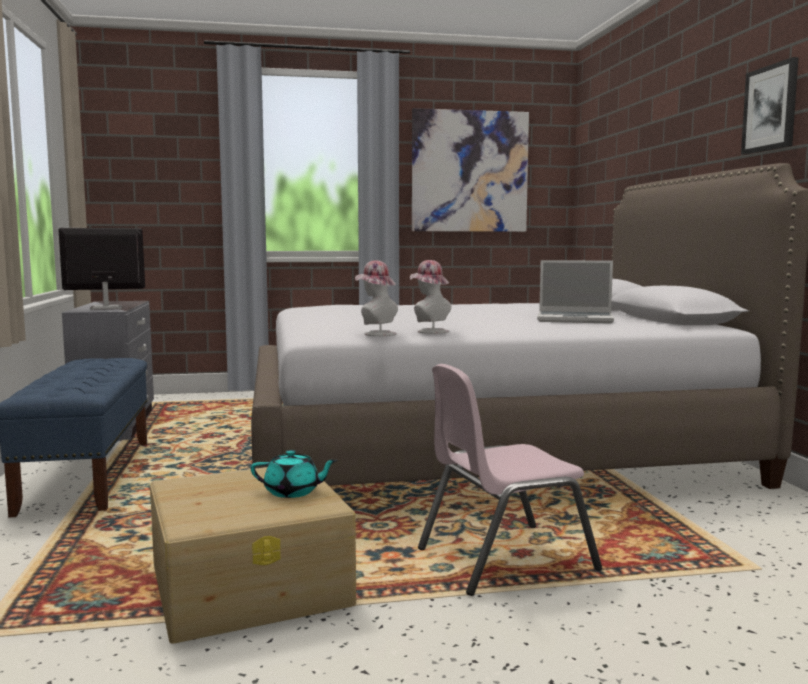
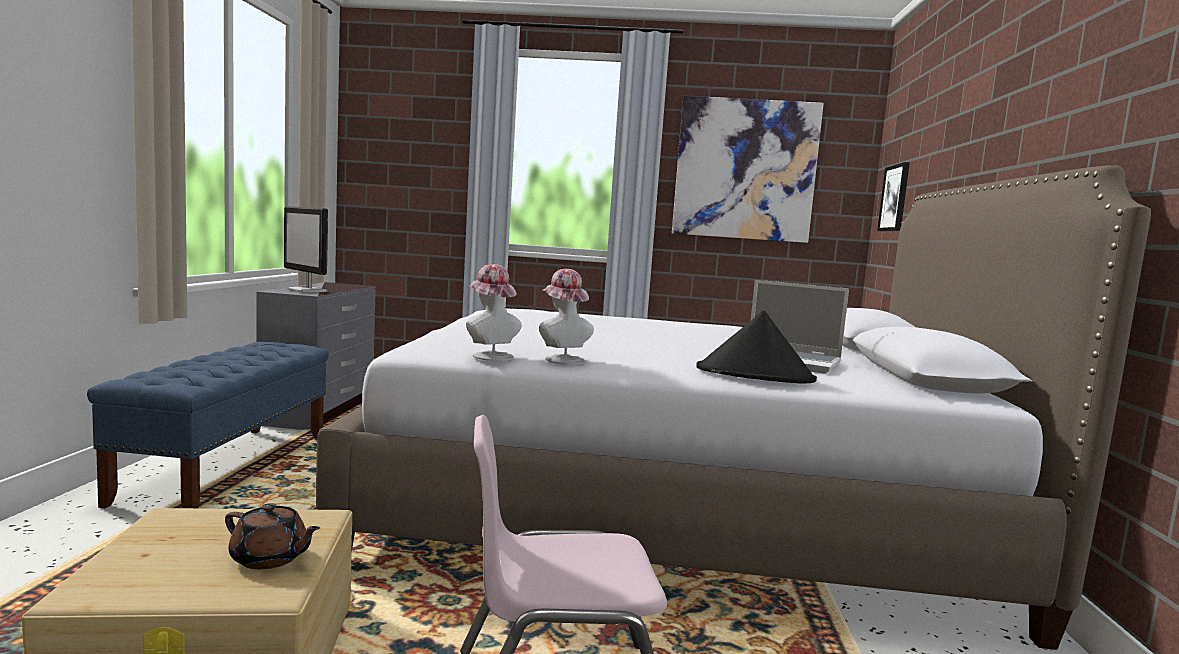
camera: 15 degrees right, 0 degrees up
(105, 308) = (307, 291): monitor -> monitor turned 135 degrees counterclockwise
(293, 492) = (270, 558): turquoise teapot -> brown teapot
(571, 328) = (755, 375): none -> black hat
(770, 108) = (1108, 86): picture -> picture (895, 198)

